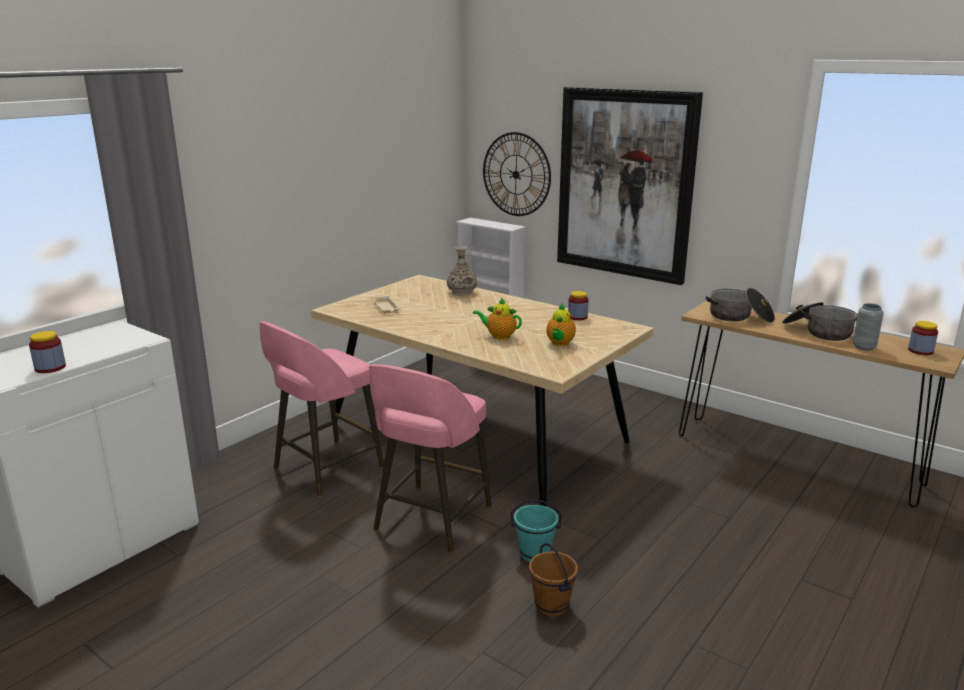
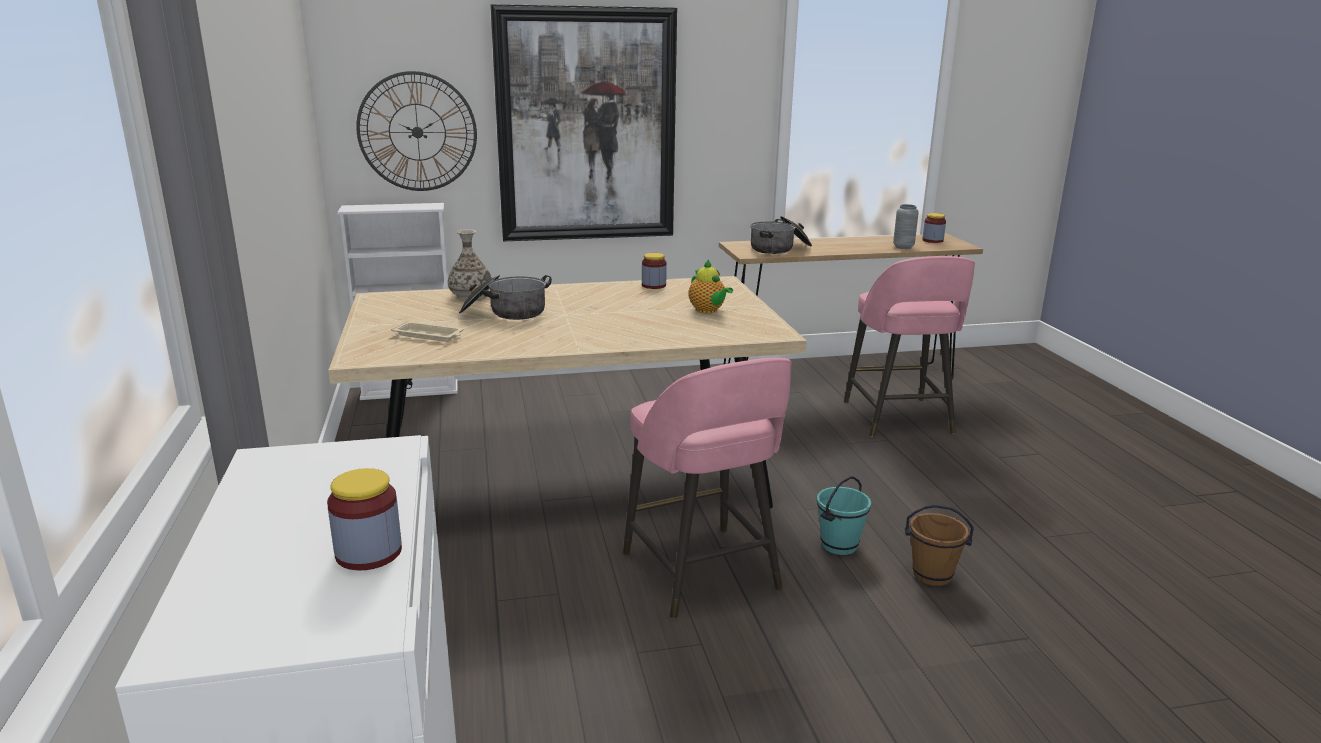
camera: 50 degrees left, 0 degrees up
(325, 468) = (480, 596): pink stool -> pink stool (898, 419)
(499, 336) = (639, 322): teapot -> none
(818, 332) = (852, 244): cooking pot -> cooking pot (505, 313)

